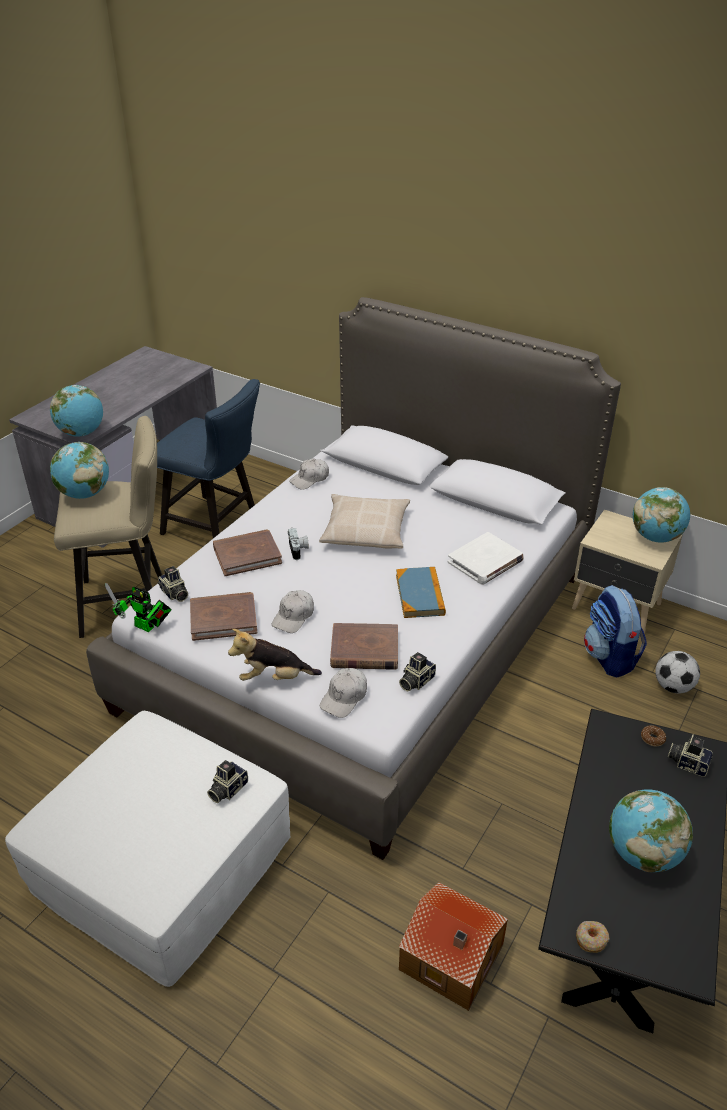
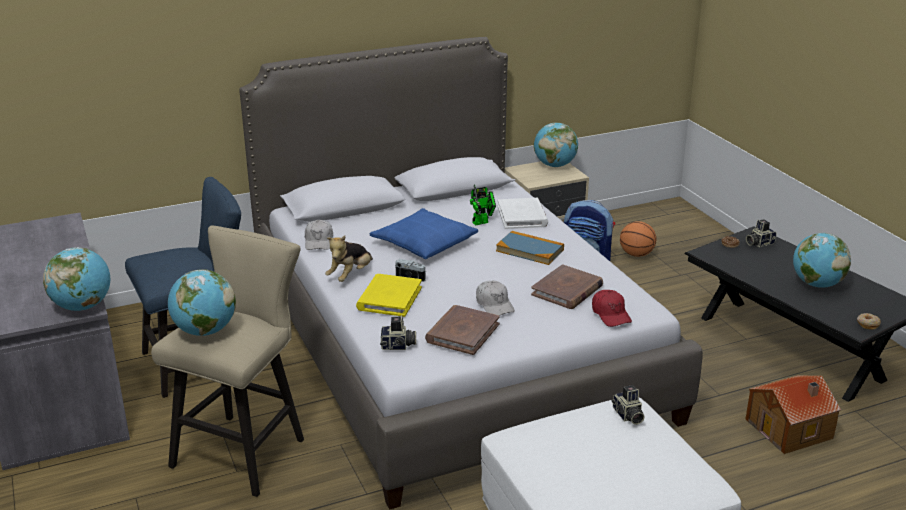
camera: 55 degrees left, 10 degrees down
(147, 627) = (425, 374): toy robot -> toy robot (482, 222)
(247, 555) = (389, 298): brown book -> yellow book
(274, 677) = (558, 335): plush toy -> plush toy (350, 275)
(344, 697) = (610, 314): white cap -> red cap
(366, 530) = (424, 243): beige pillow -> blue pillow
(415, 681) = (620, 284): camera -> none
(673, 686) = (636, 254): football -> basketball

